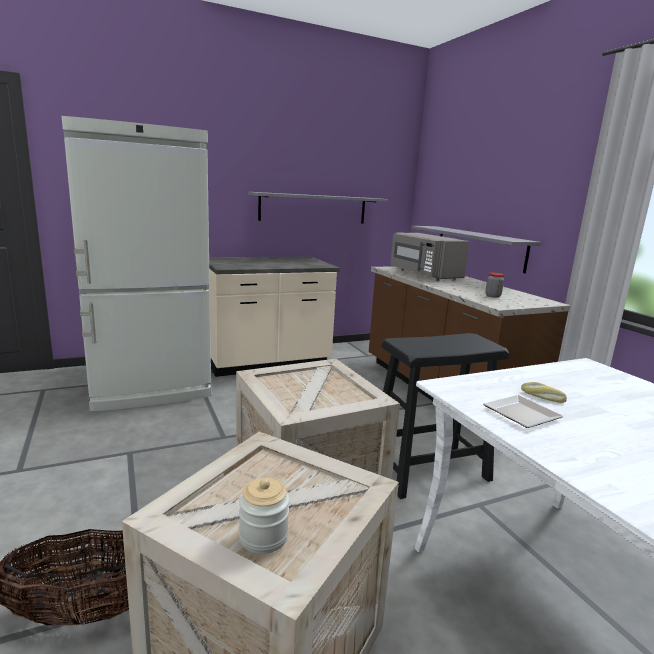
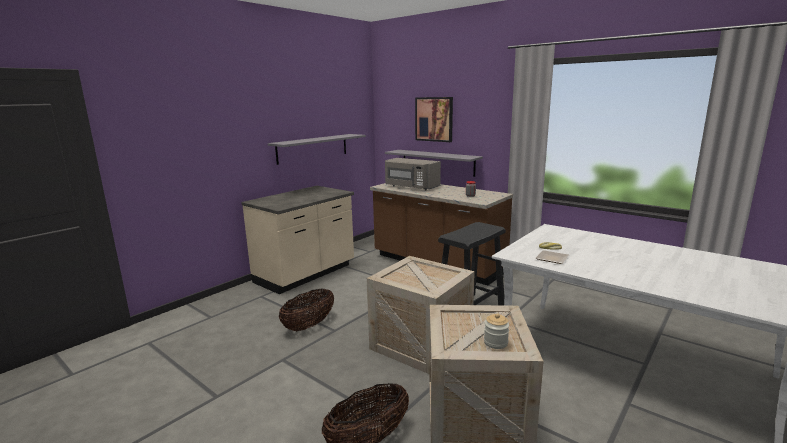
camera: 25 degrees left, 0 degrees up
(149, 381) = (231, 311): white fridge -> none
(203, 421) = (309, 325): none -> basket
(484, 183) = (434, 119): none -> picture

